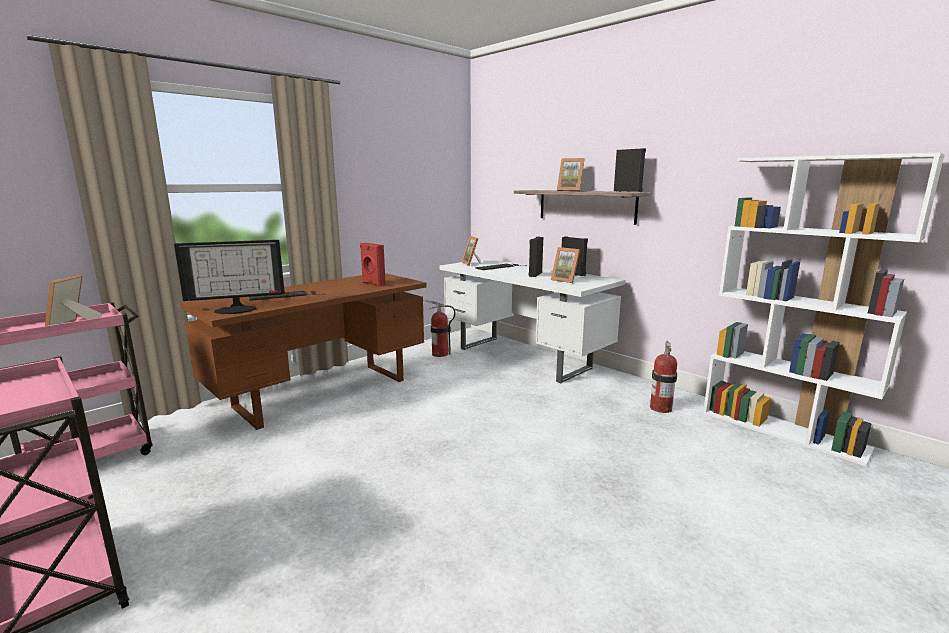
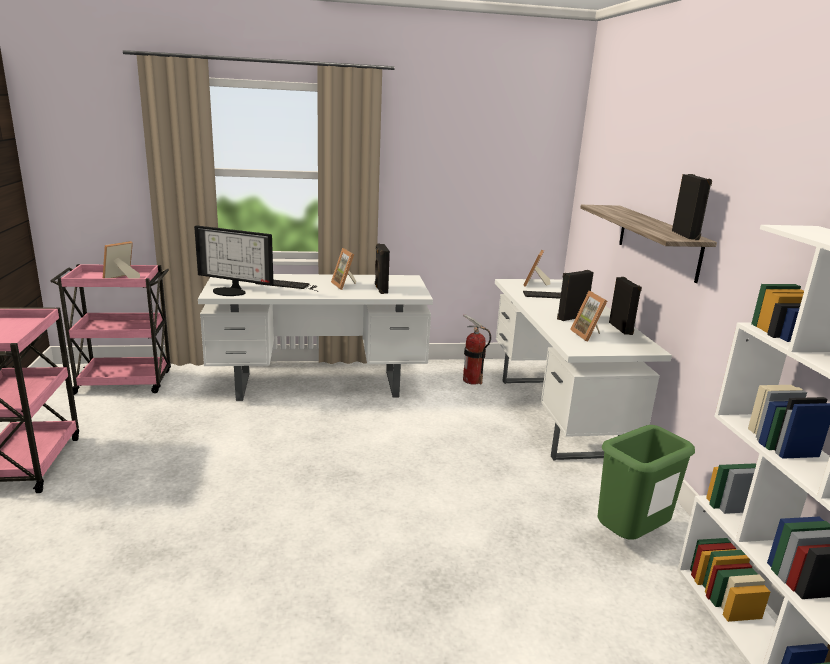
camera: 35 degrees right, 5 degrees up
(323, 393) = (319, 385): brown desk -> white desk
(373, 284) = (380, 289): red speaker -> black speaker
(570, 190) = (637, 217): picture frame -> picture frame (345, 285)
(660, 408) = (630, 538): fire extinguisher -> green trash can

